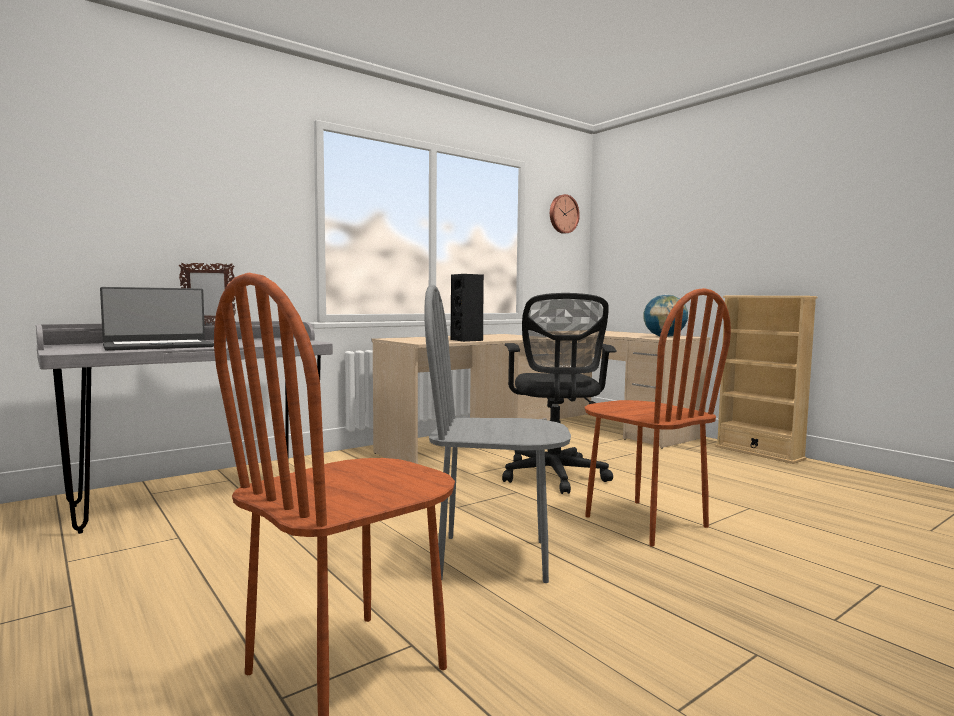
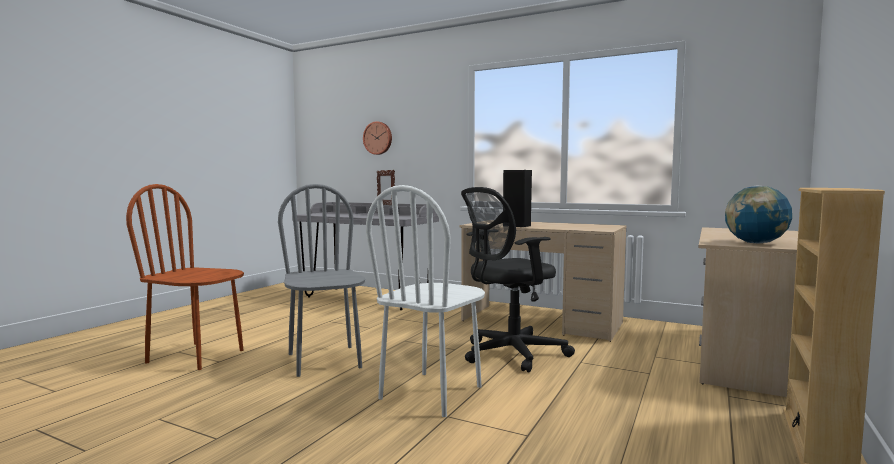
camera: 65 degrees right, 0 degrees up
(158, 346) = (343, 214): laptop -> none
(563, 214) = (754, 86): wall clock -> wall clock (378, 138)
(644, 522) = (432, 393): brown chair -> white chair

